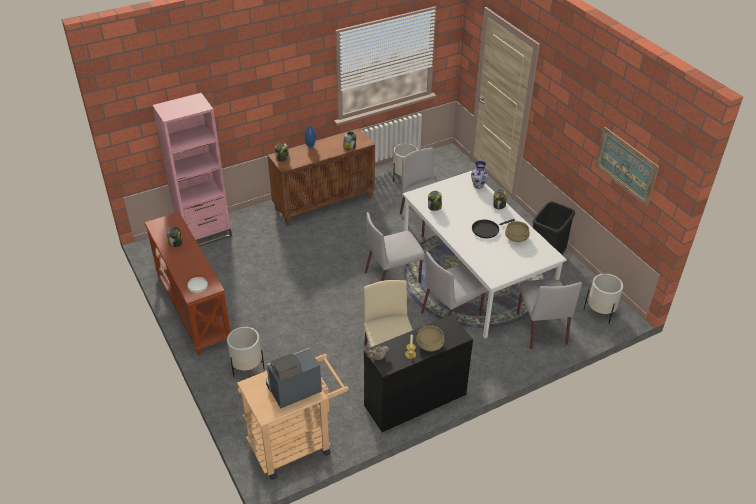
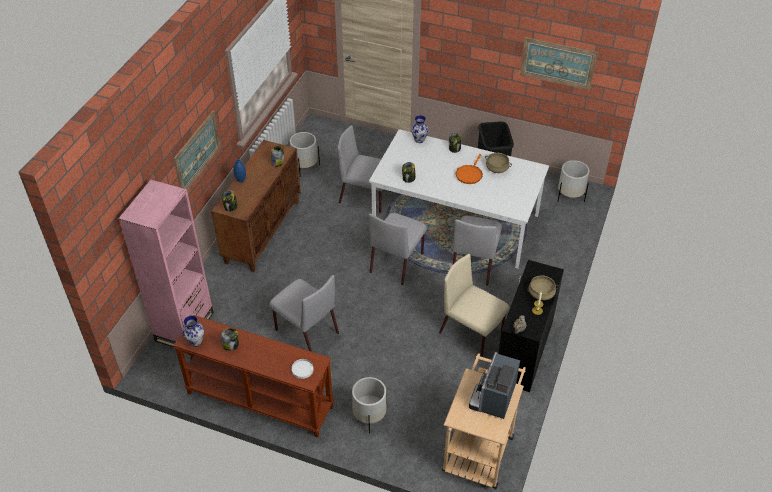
camera: 40 degrees left, 5 degrees up
(159, 228) = (195, 342): none -> vase
(274, 101) = (197, 152): none -> picture
(487, 230) = (469, 174): black frying pan -> orange frying pan
(541, 328) = (546, 234): grey chair -> grey chair (306, 331)

